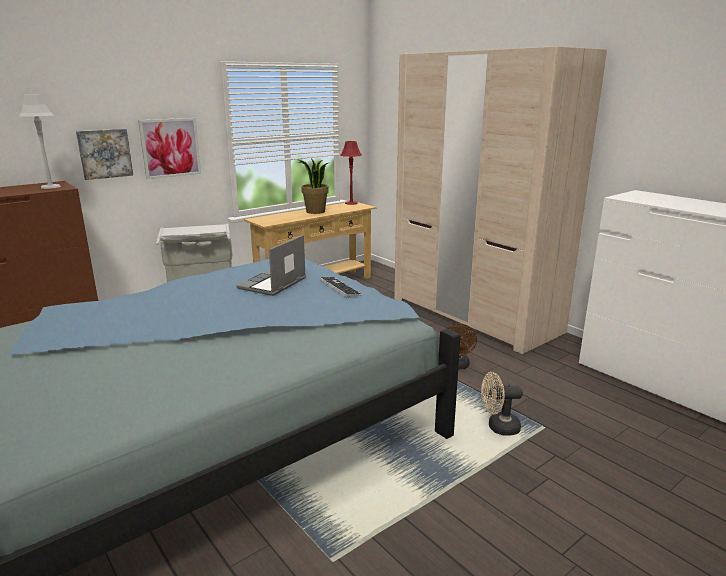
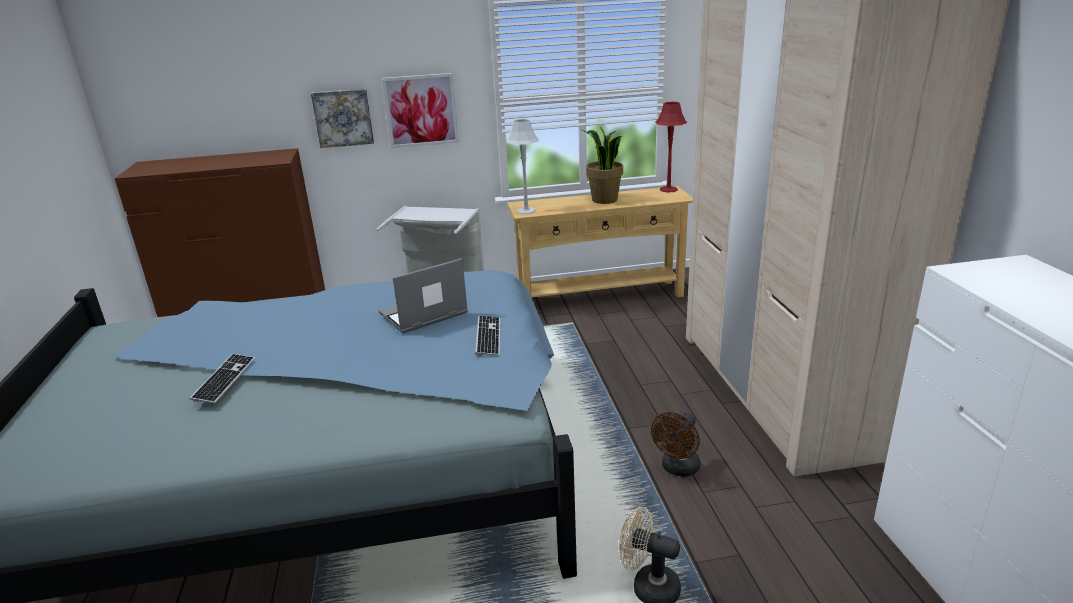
camera: 30 degrees right, 5 degrees up
(50, 187) = (271, 158): grey table lamp -> grey table lamp (526, 211)
(160, 345) = (224, 379): none -> keyboard

